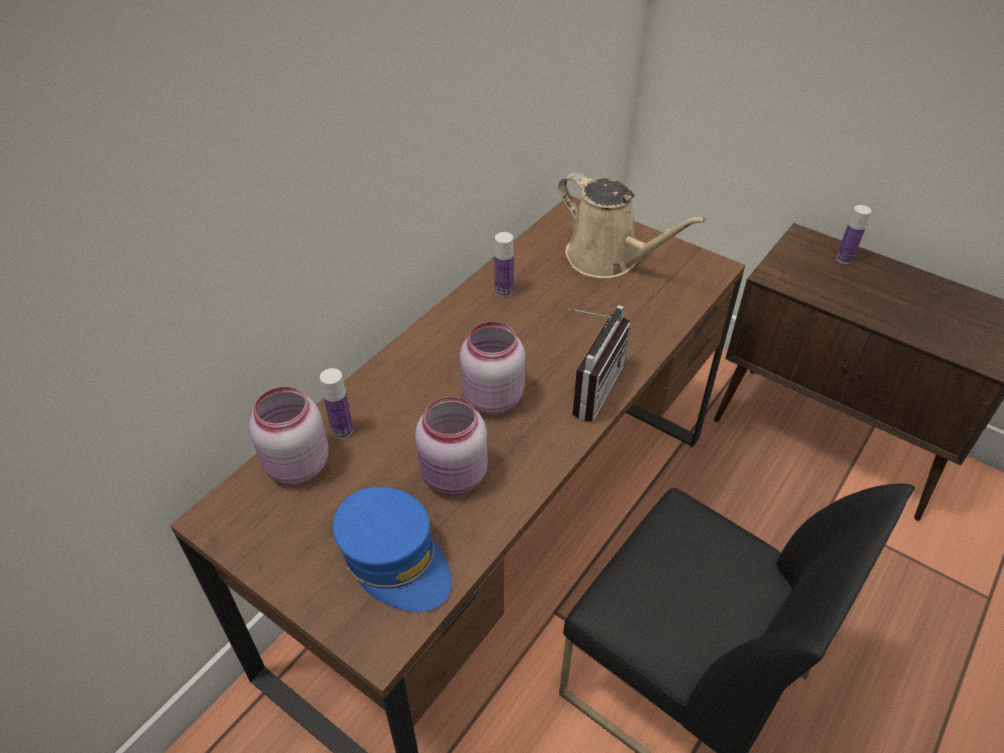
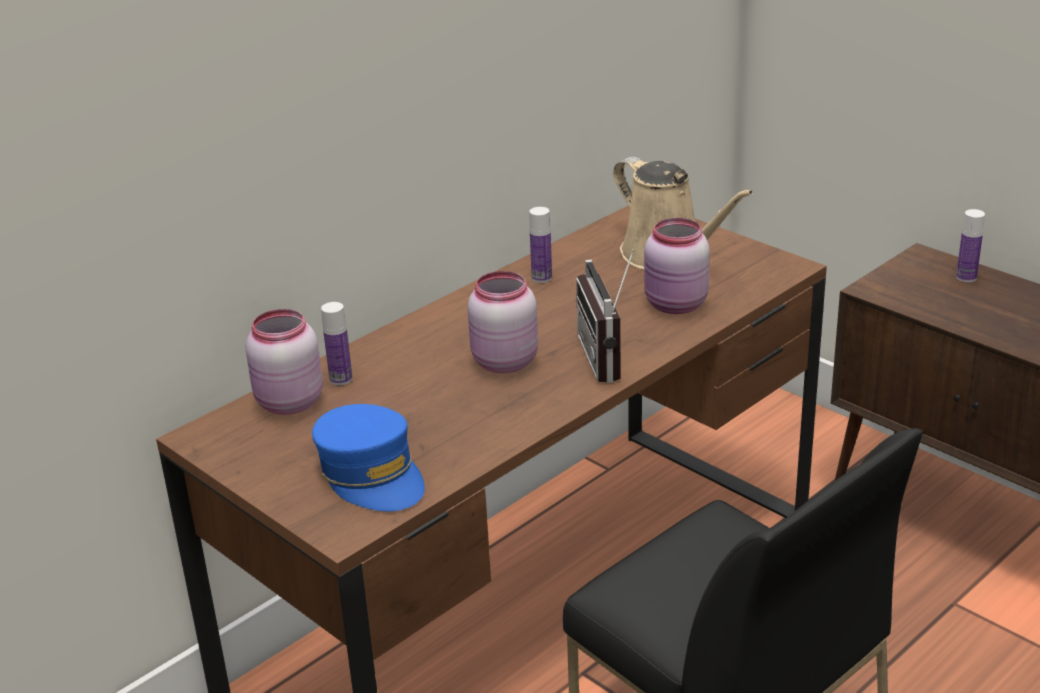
camera: 10 degrees right, 15 degrees down
(453, 477) = (447, 419): pink jar -> pink jar (675, 305)
(588, 387) = (611, 358): radio -> radio turned 135 degrees clockwise

